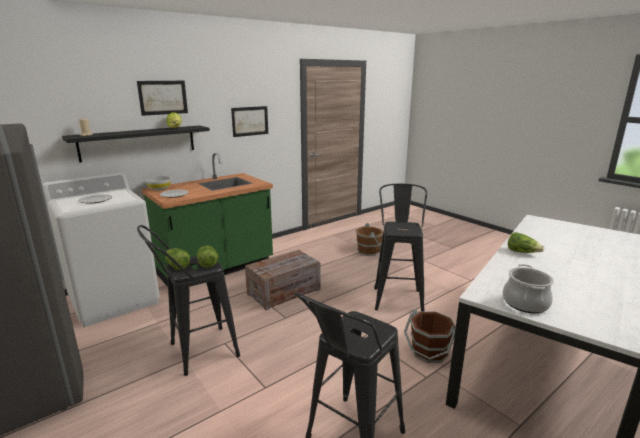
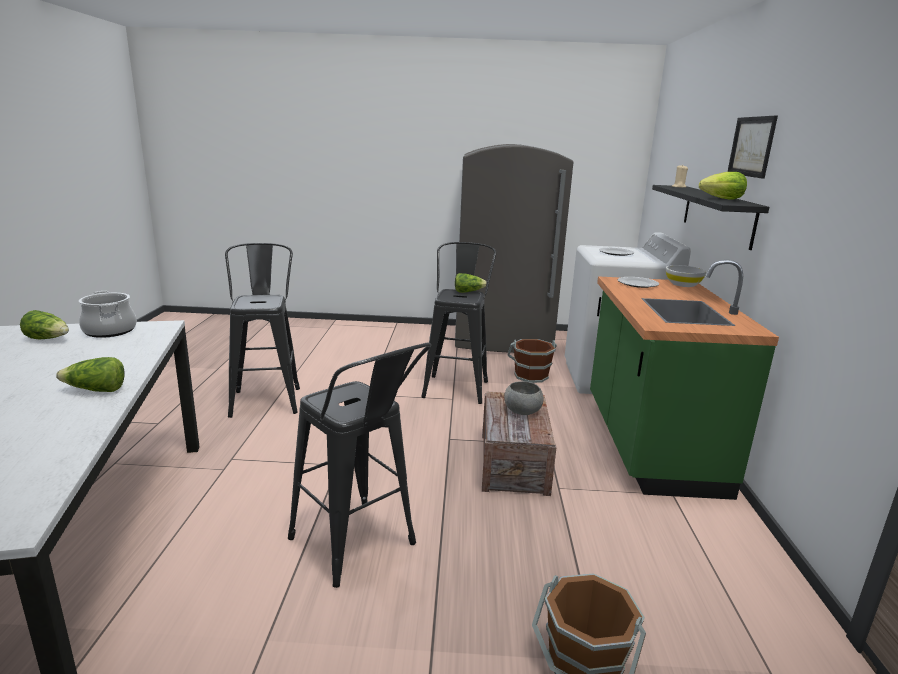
camera: 130 degrees right, 0 degrees up
(207, 263) = (455, 298): lettuce -> lettuce (48, 339)
(250, 121) = (838, 223): picture -> none
(276, 263) = (522, 411): none -> grey bowl
(429, 352) = (242, 484): brown bucket -> brown bucket (530, 375)

